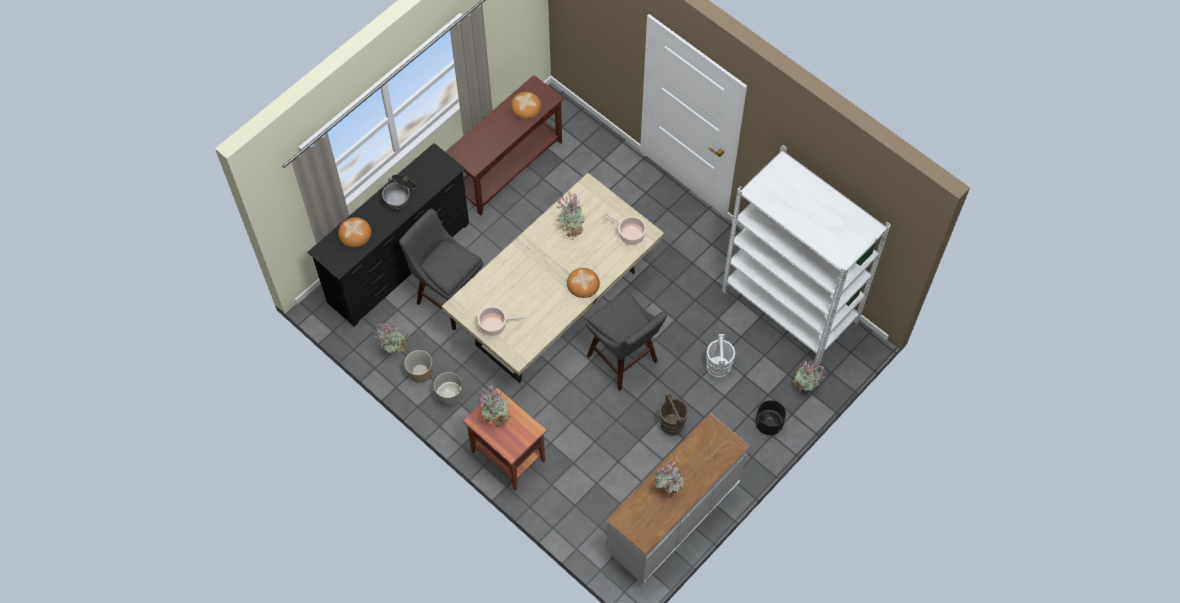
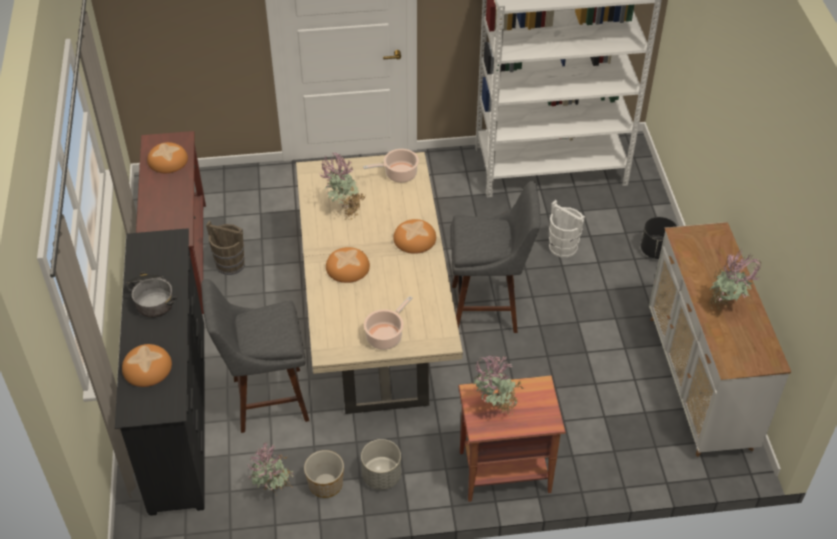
camera: 50 degrees left, 15 degrees down
(528, 267) = (348, 267): none -> bread
(672, 425) = (593, 317): brown bucket -> brown bucket (230, 264)
(804, 387) = (641, 205): potted plant -> none

